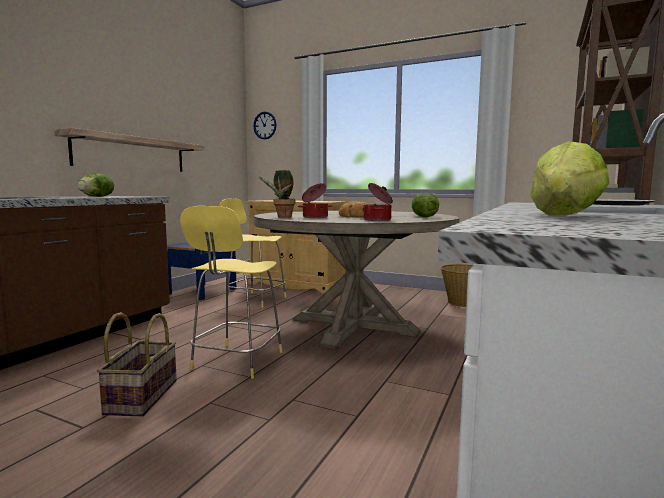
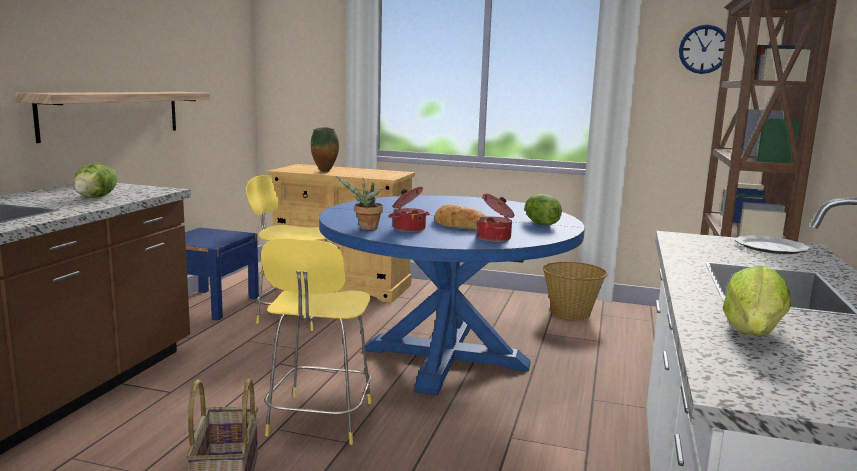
camera: 10 degrees left, 5 degrees up
(265, 125) = (285, 51): wall clock -> wall clock (704, 49)
(353, 326) = (445, 356): beige dining table -> blue dining table

